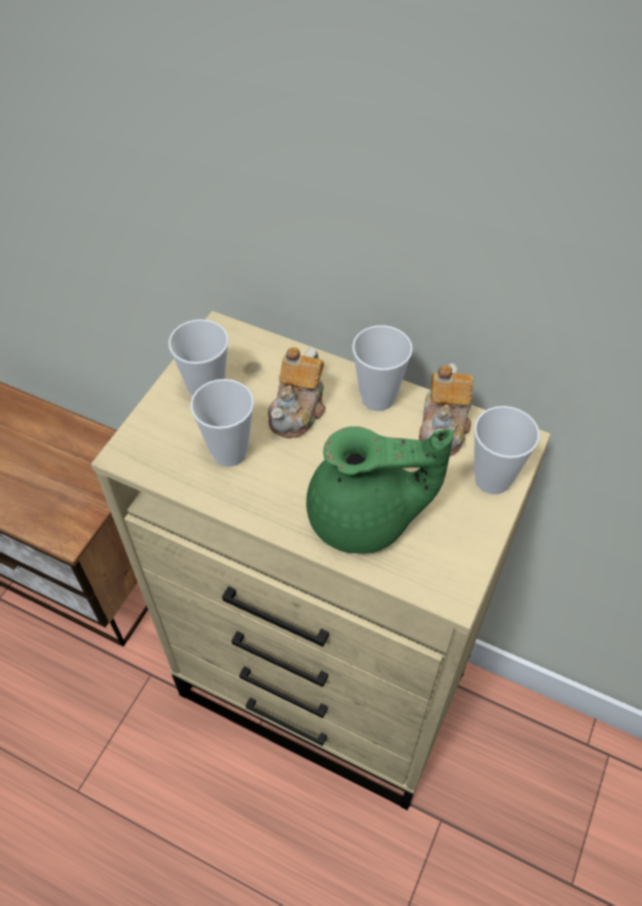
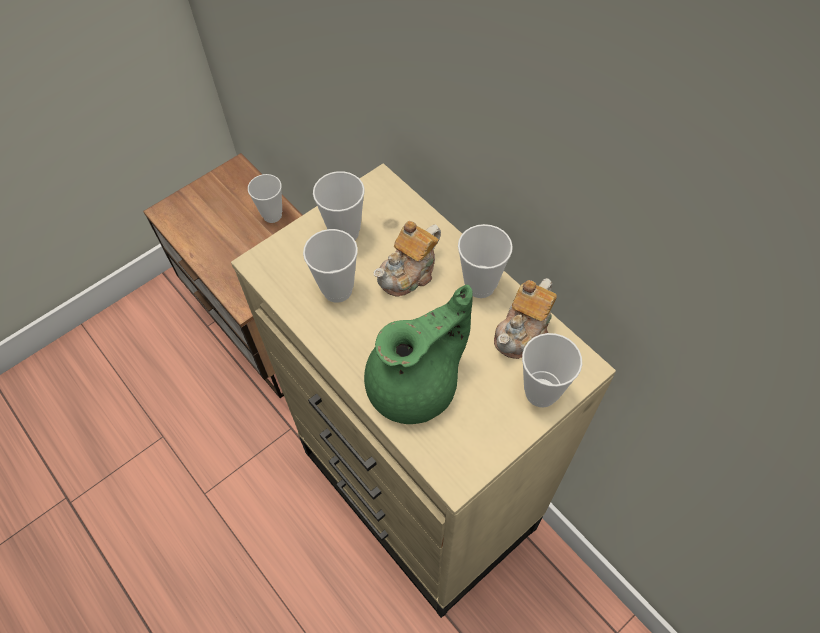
camera: 25 degrees right, 5 degrees up
(57, 431) = (272, 215): none -> cup
(365, 518) = (417, 385): green teapot -> green teapot turned 60 degrees counterclockwise

